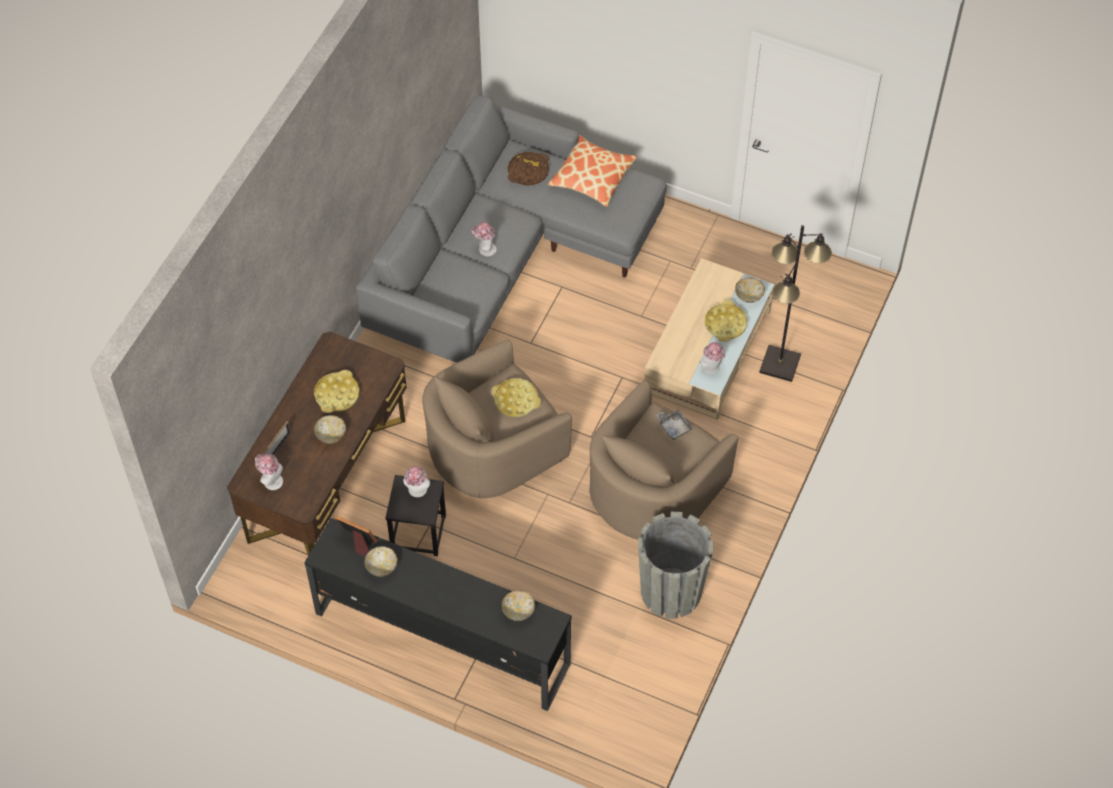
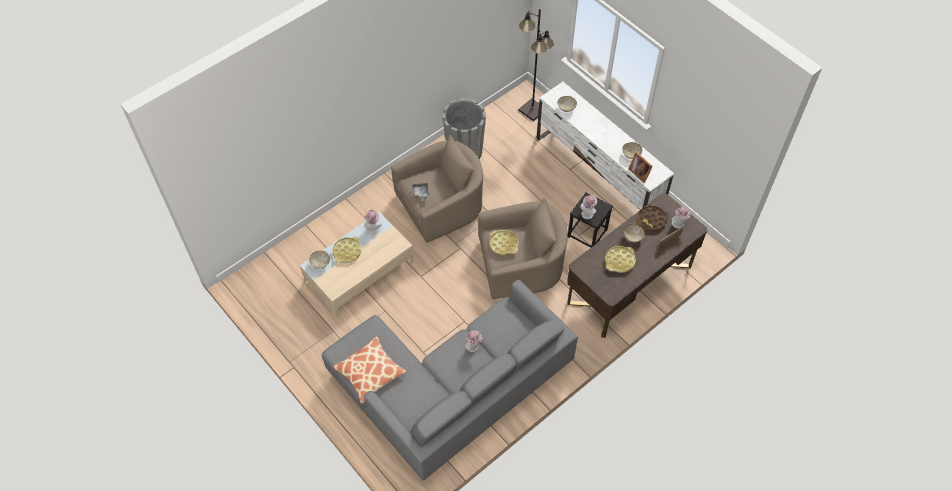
camera: 155 degrees left, 0 degrees up
(441, 638) = (598, 175): black tv stand -> white tv stand
(528, 171) = (412, 396): brown tray -> brown tray (651, 220)
(780, 364) = (323, 246): black floor lamp -> black floor lamp (532, 110)

